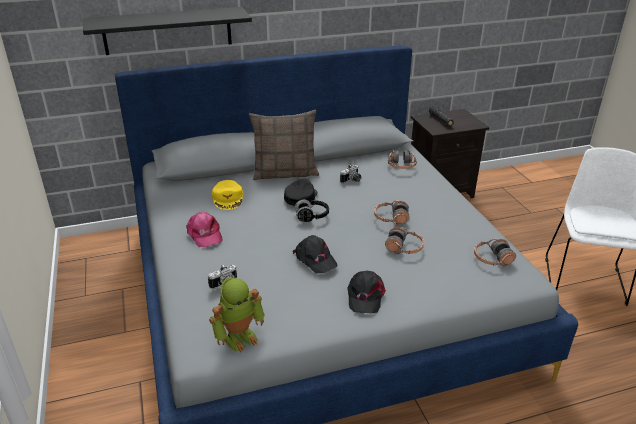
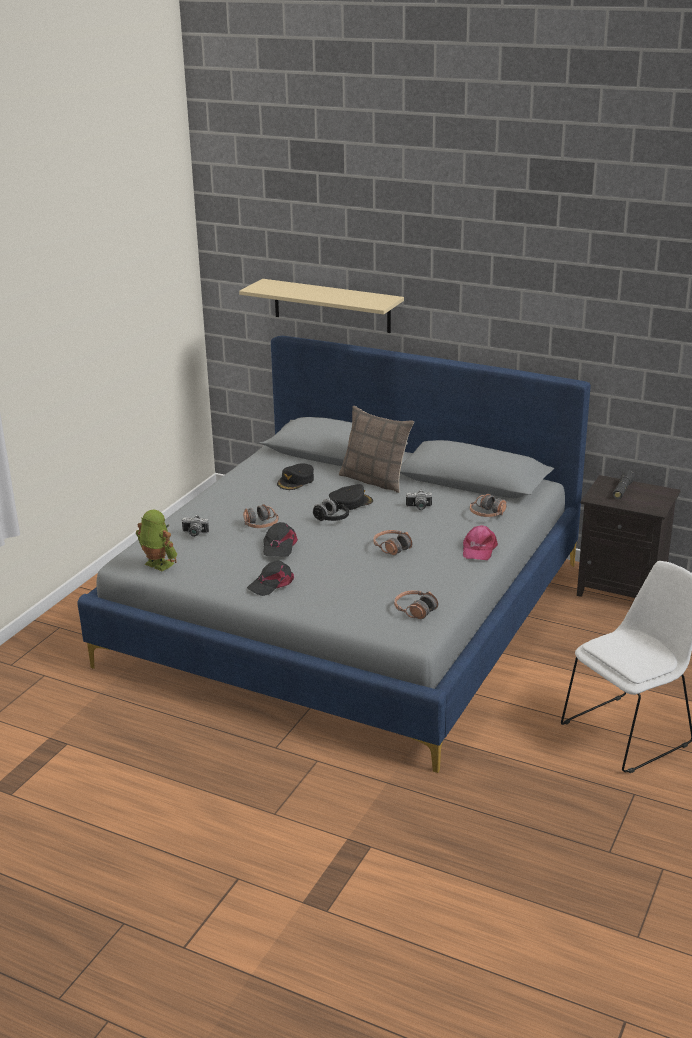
camera: 45 degrees right, 5 degrees down
(168, 30) = (331, 306): black shelf -> beige shelf
(204, 234) = (237, 498): pink cap -> pink cap (478, 549)
(228, 198) = (296, 481): yellow cap -> black cap
(239, 337) = (157, 565): toy robot -> toy robot turned 150 degrees counterclockwise
(404, 248) = (361, 571): headphones -> headphones (260, 525)

